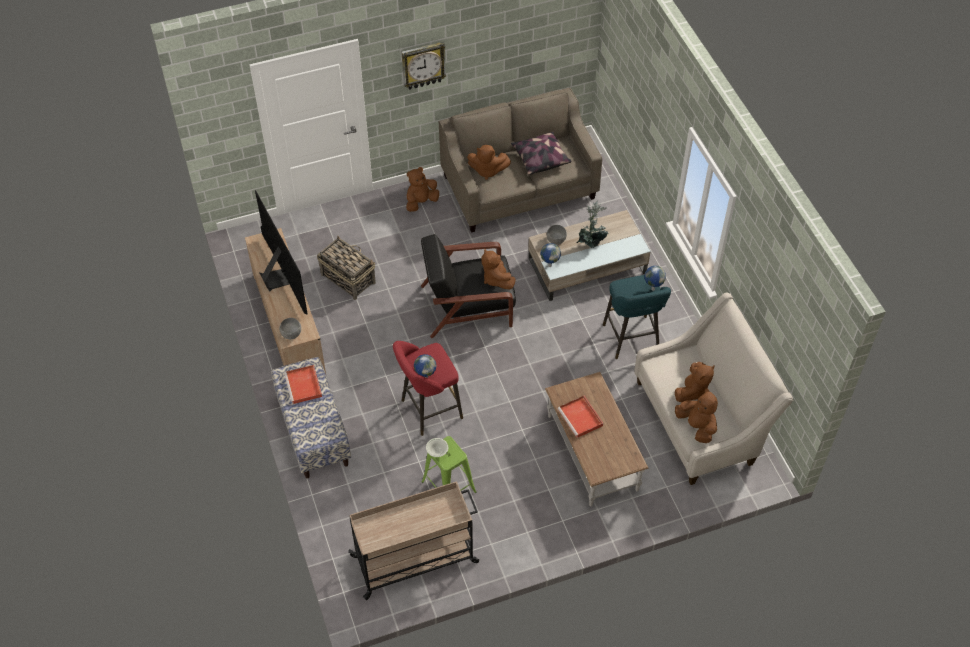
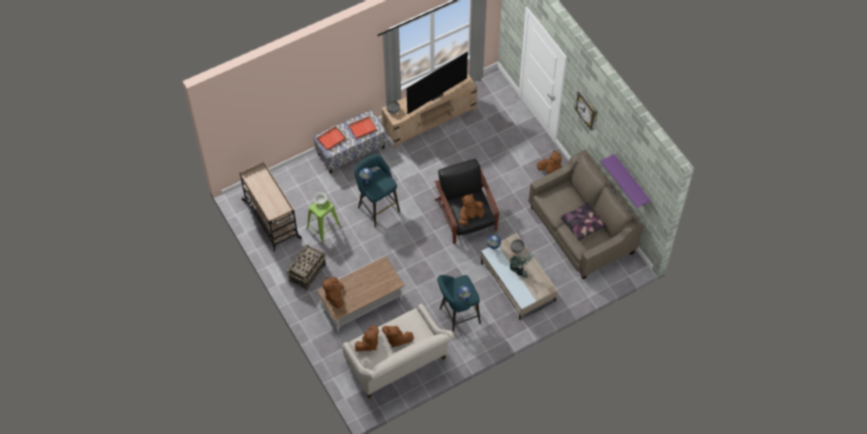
camera: 80 degrees right, 5 degrees up
(347, 278) = (473, 144): basket -> basket (308, 272)
(428, 410) = (377, 208): red stool -> turquoise stool
(487, 170) = (562, 194): brown plush toy -> brown plush toy (335, 296)
(530, 60) = (631, 181): none -> purple shelf
(581, 418) = (365, 278): red tray -> red tray (330, 139)

